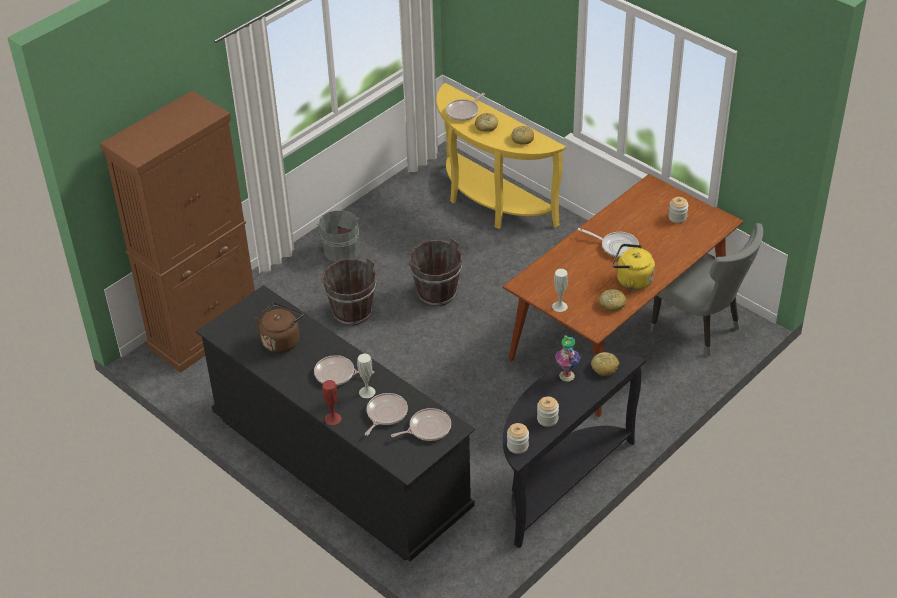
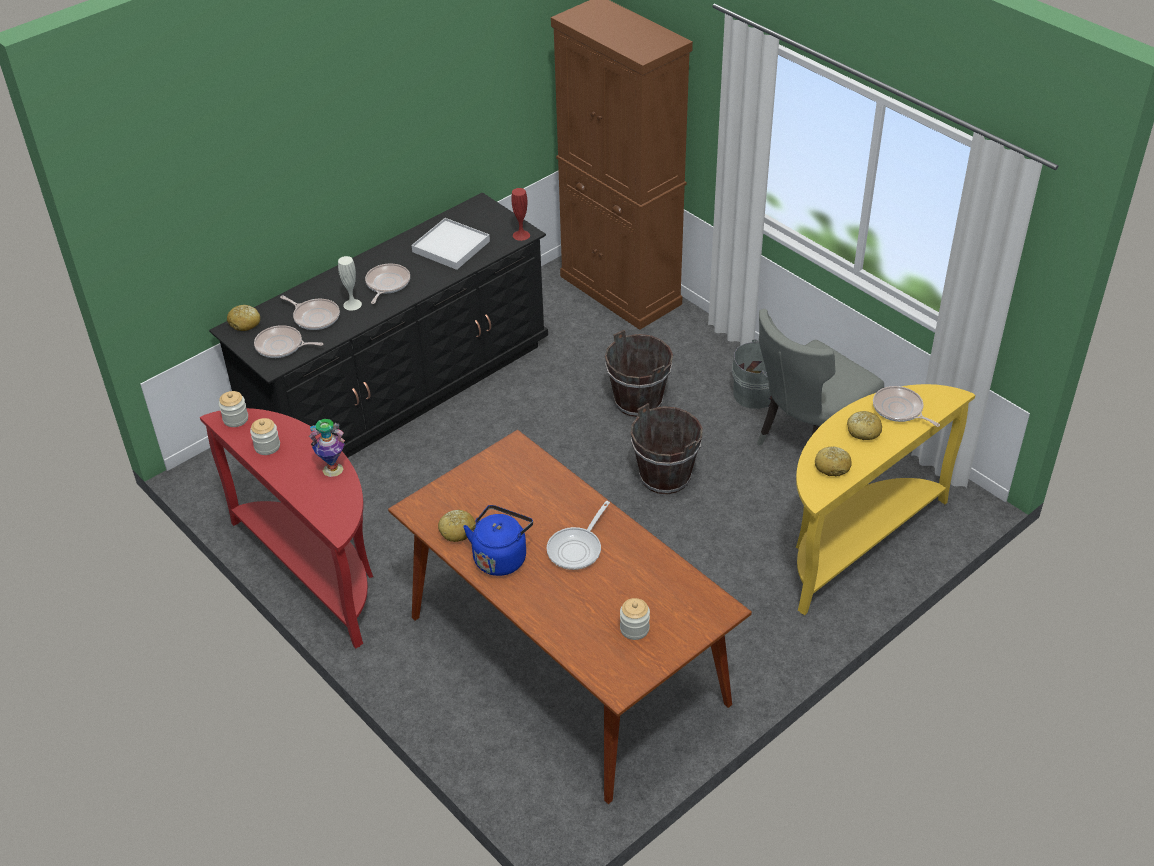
camera: 95 degrees right, 0 degrees up
(282, 340) = (451, 247): brown kettle -> white tray
(333, 418) = (321, 281): red vase -> red vase (521, 235)
(427, 428) = (282, 346): frying pan -> frying pan turned 120 degrees clockwise
(559, 306) = (465, 478): white vase -> none
(559, 481) = (317, 568): black console table -> red console table
(604, 368) = (335, 506): bread -> bread (245, 323)
(631, 280) = (501, 557): yellow kettle -> blue kettle
(699, 329) = (558, 758): grey chair -> grey chair (806, 443)

